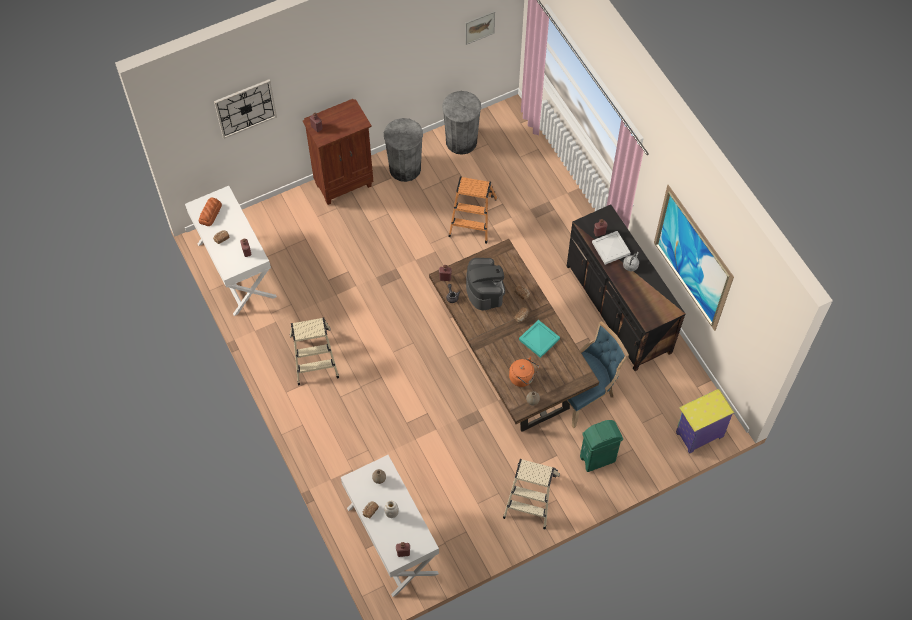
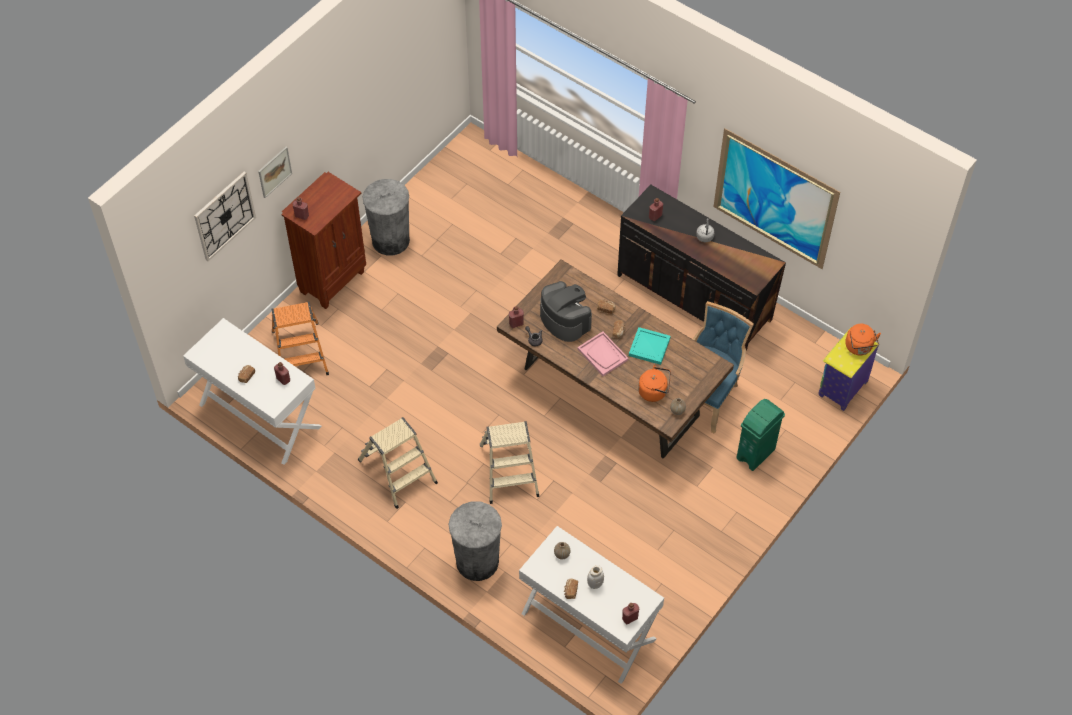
camera: 25 degrees left, 5 degrees down
(210, 213) = (219, 354): bread -> none
(461, 141) = (436, 191): grey trash can -> grey trash can (477, 561)
(473, 217) = (491, 263): orange step ladder -> orange step ladder (300, 352)
(479, 27) = (429, 49): picture -> picture (274, 171)
(499, 331) = (603, 355): none -> pink tray
(531, 495) = (709, 518): beige step ladder -> beige step ladder (509, 469)
(610, 249) = (675, 228): white tray -> none
(715, 409) = (859, 348): none -> orange kettle

